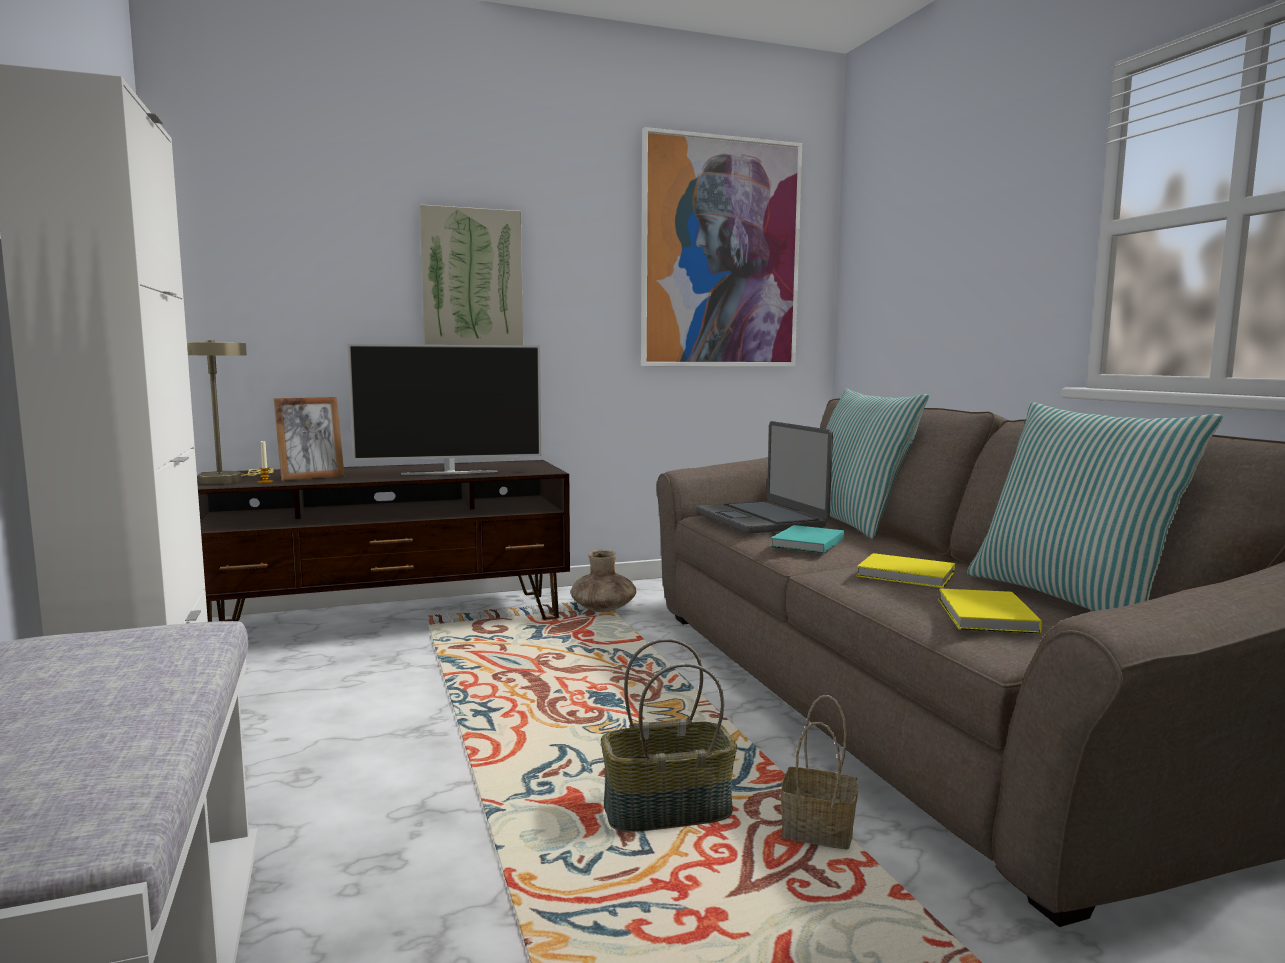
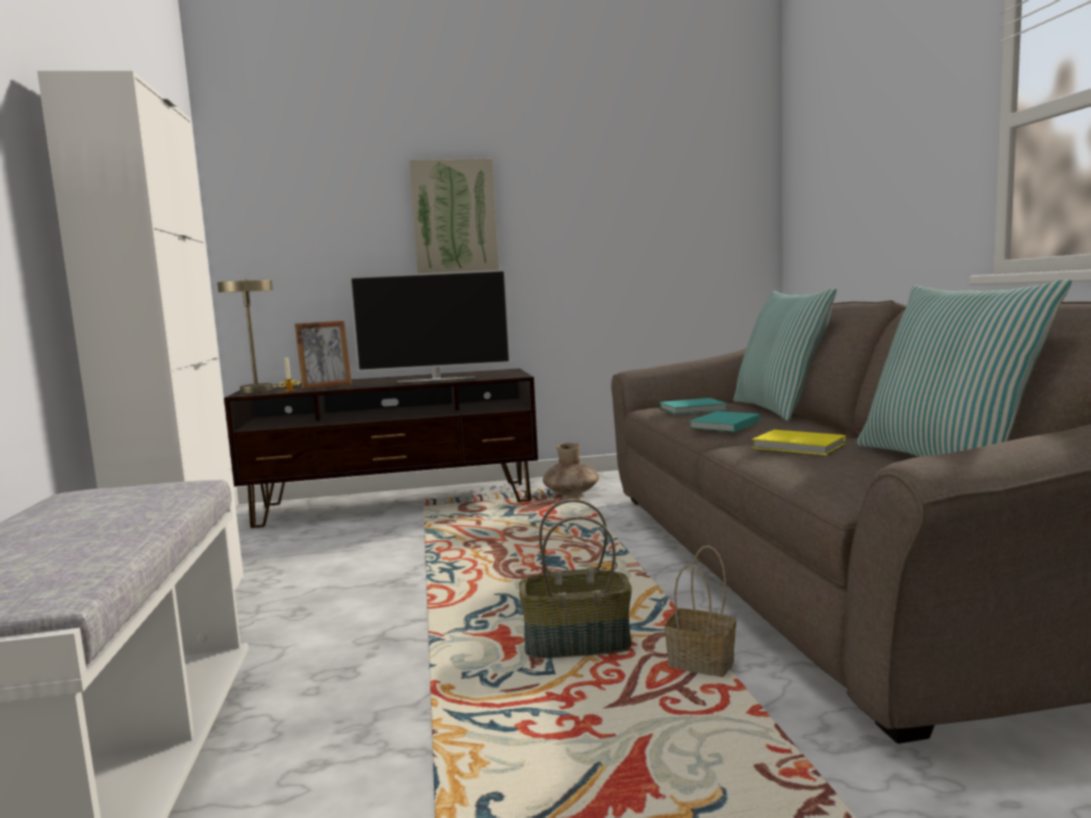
camera: 10 degrees right, 0 degrees up
(720, 254) = (670, 182): picture -> none
(761, 519) = (694, 409): laptop -> turquoise book
(985, 616) = (851, 475): yellow book -> none

